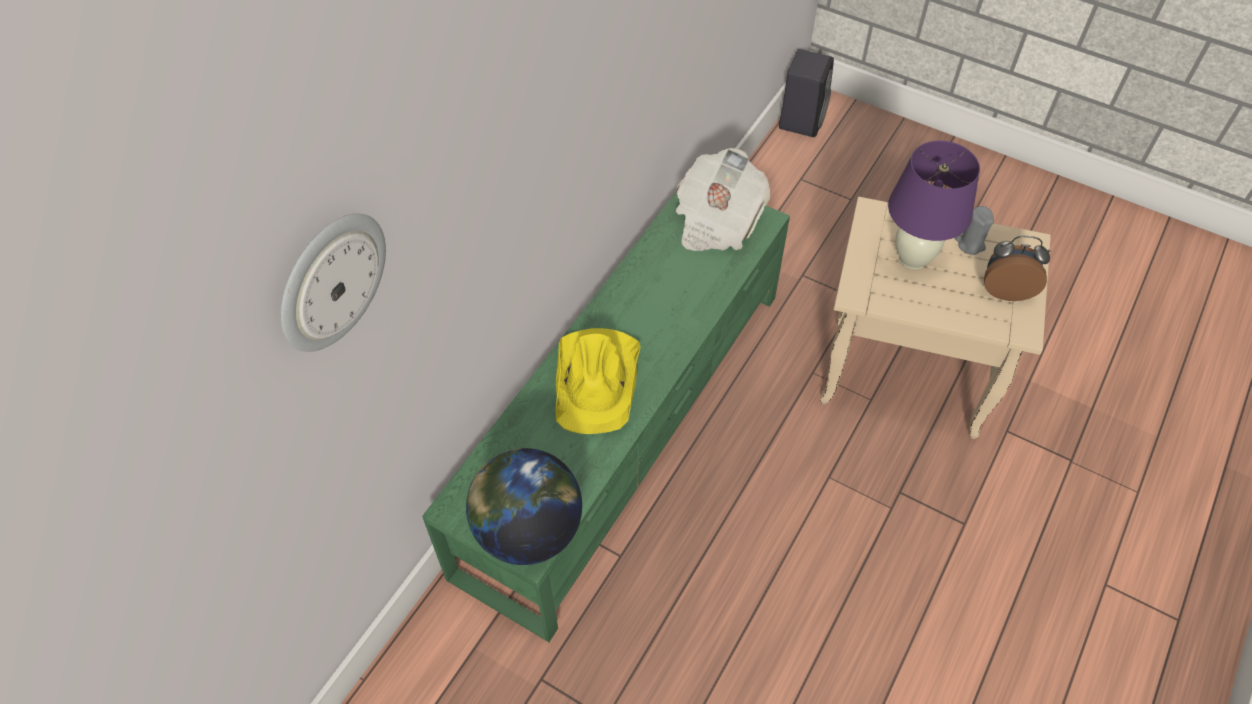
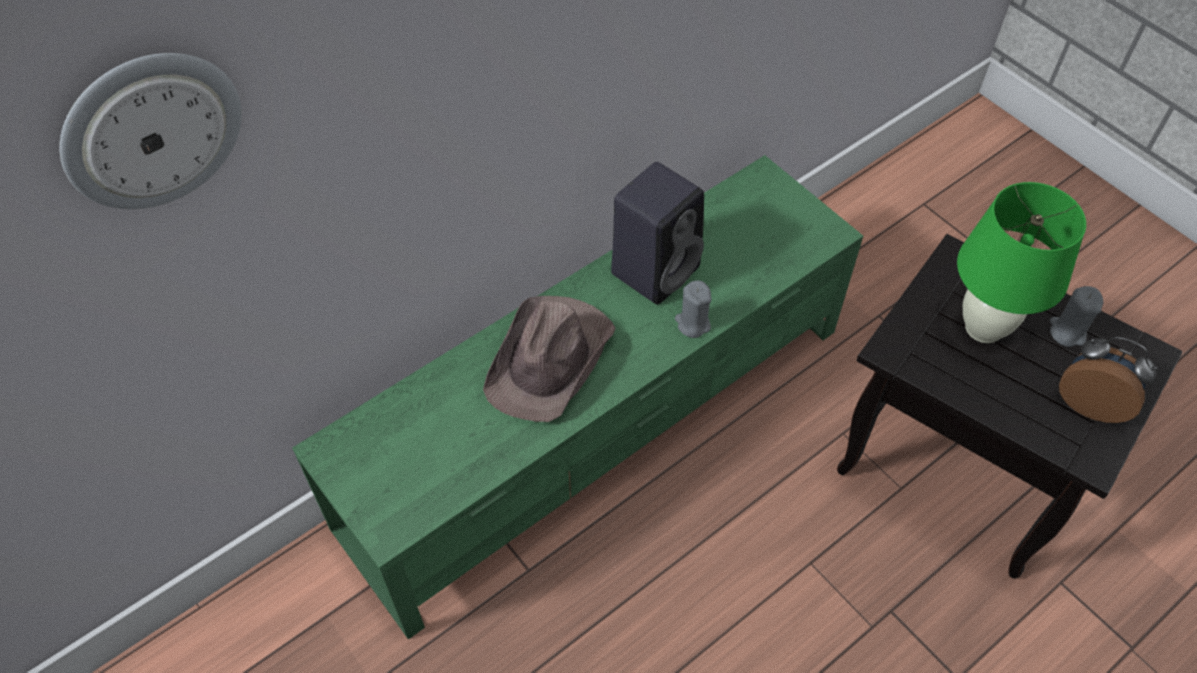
camera: 20 degrees right, 0 degrees up
(528, 530) = (396, 503): globe -> none
(597, 380) = (551, 359): yellow hat -> brown hat
(693, 320) = (692, 323): none -> grey candle
(716, 221) = (771, 217): newspaper -> none
(802, 119) = (954, 135): black speaker -> black speaker (656, 268)
(900, 378) = (949, 474): beige side table -> black side table
(913, 258) = (984, 328): purple table lamp -> green table lamp

